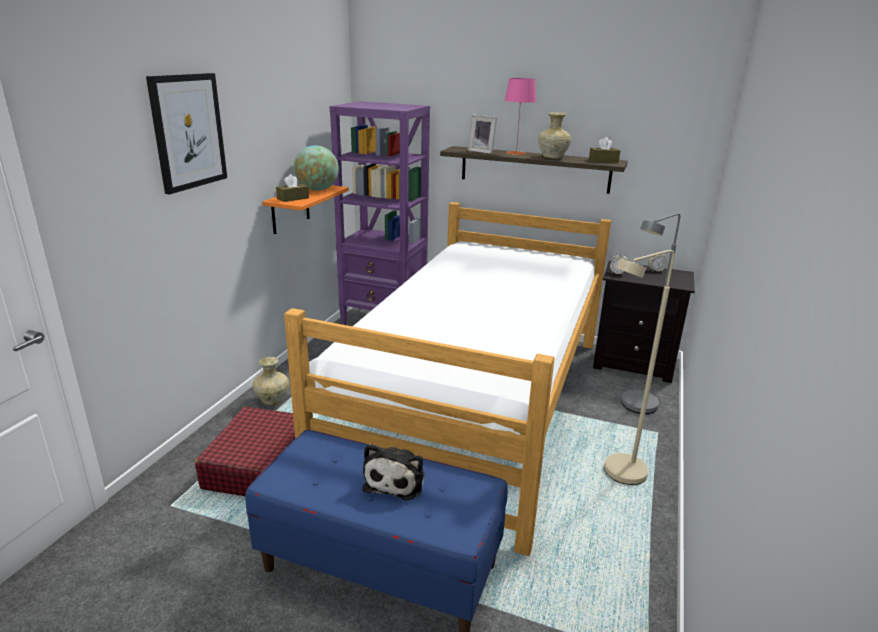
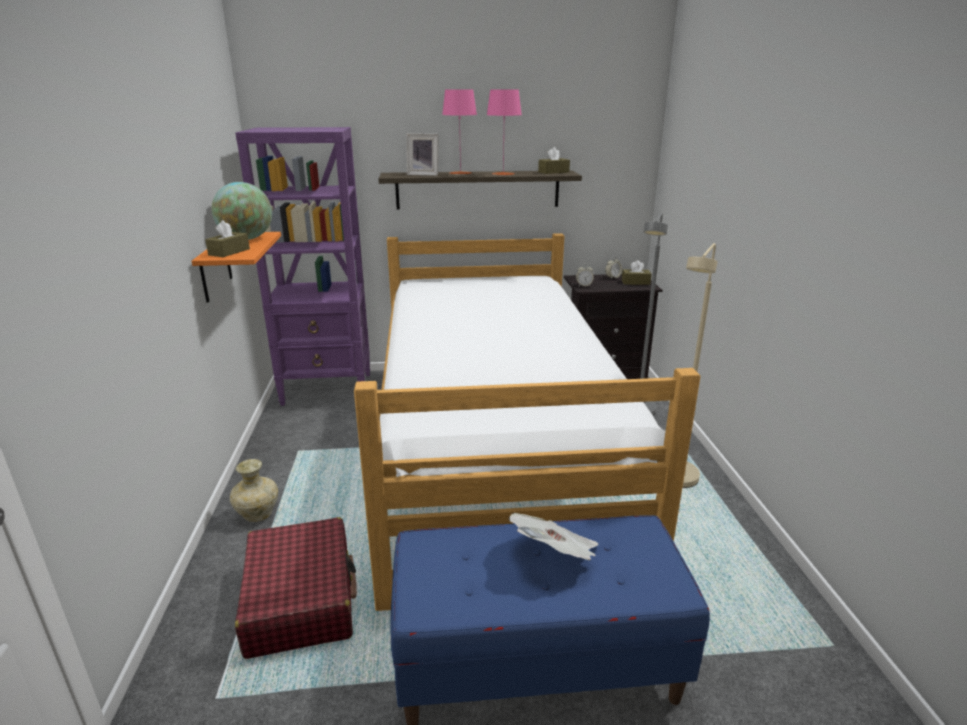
camera: 25 degrees left, 0 degrees up
(188, 132) = (109, 166): picture -> none
(396, 480) = (555, 555): plush toy -> newspaper
(552, 157) = (503, 174): beige vase -> pink table lamp
(674, 279) = (635, 282): none -> brown tissue box

